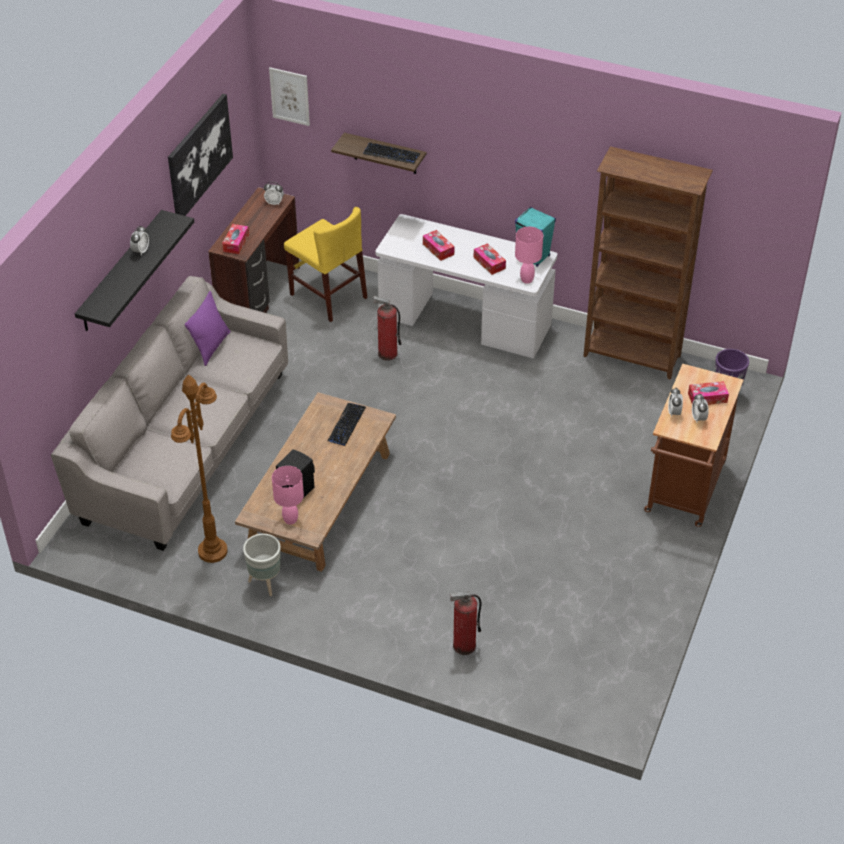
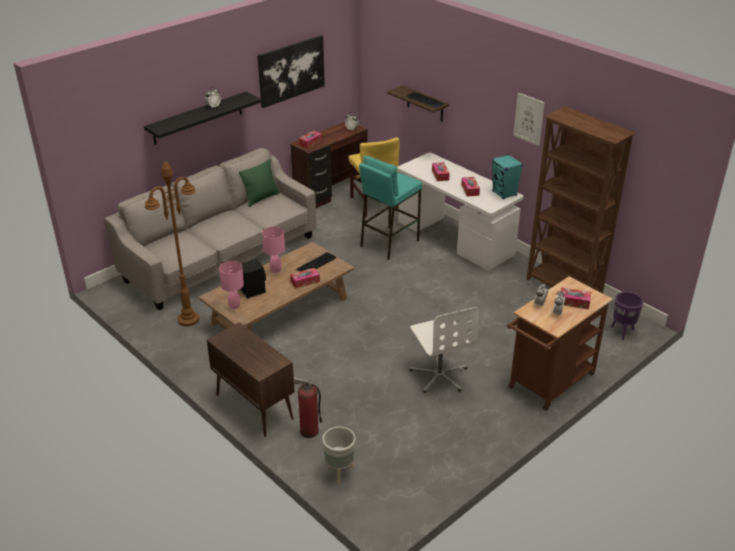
camera: 25 degrees right, 10 degrees down
(211, 347) = (261, 198): purple pillow -> green pillow
(265, 583) = (205, 348): grey planter -> grey planter (339, 473)
(290, 96) = (374, 55): picture -> picture (529, 119)
(351, 455) = (305, 281): none -> tissue box
(380, 638) = (253, 406): none -> brown cabinet
(387, 354) = (389, 243): fire extinguisher -> turquoise stool
(526, 280) = (489, 205): pink table lamp -> pink table lamp (275, 270)
(562, 522) = (439, 375): none -> white office chair

